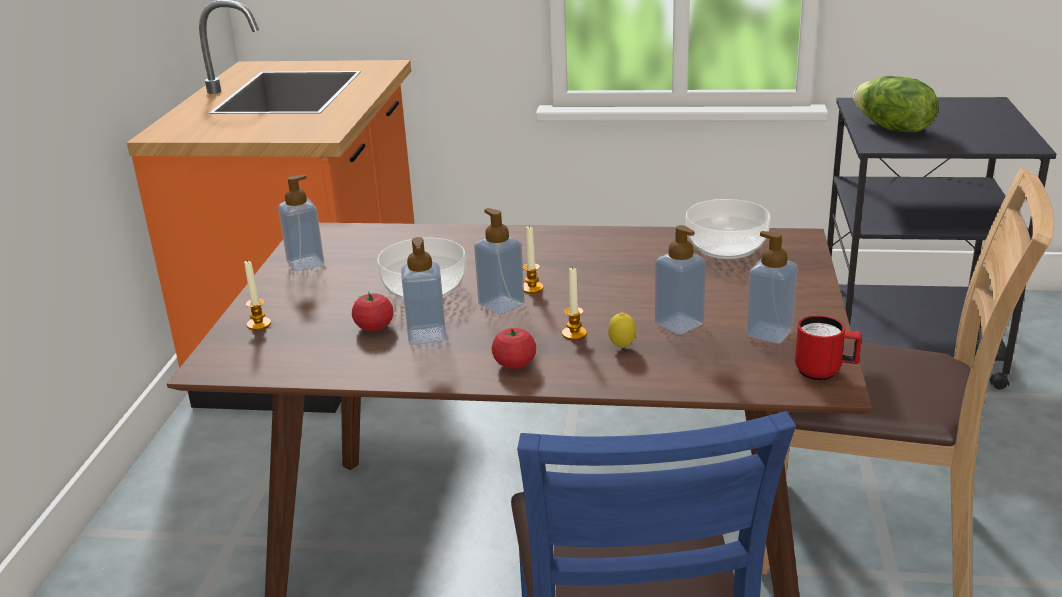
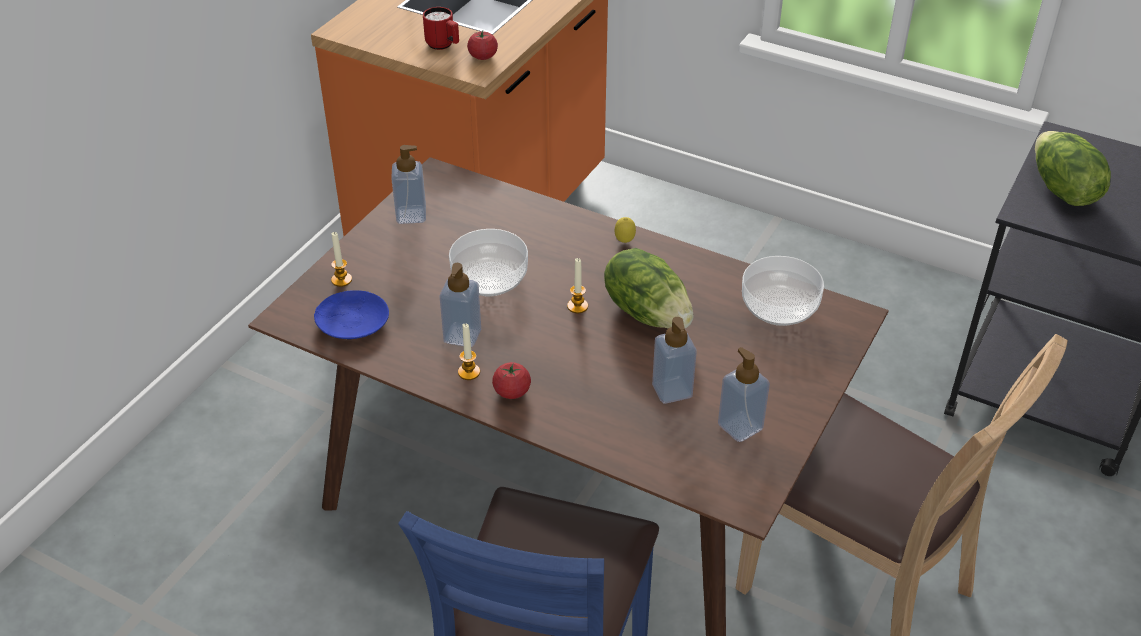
camera: 20 degrees right, 15 degrees up
(293, 353) = (352, 322): none -> blue plate
(374, 327) = (427, 312): tomato -> tomato (483, 56)
(501, 305) = (541, 318): soap dispenser -> none
(574, 334) = (579, 373): candle -> candle (469, 372)
(606, 277) = (648, 312): none -> lettuce
(622, 347) = (607, 402): lemon -> lemon (624, 242)
(825, 372) = (754, 487): red mug -> red mug (443, 46)

